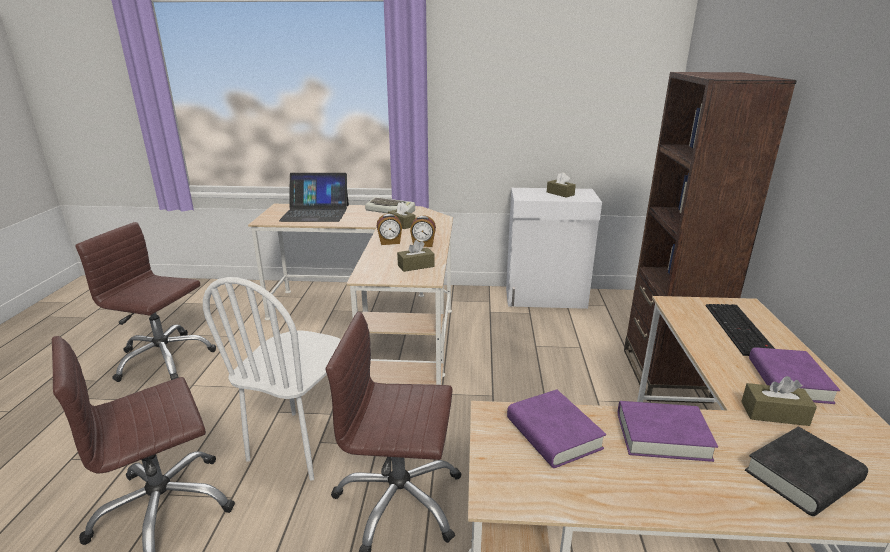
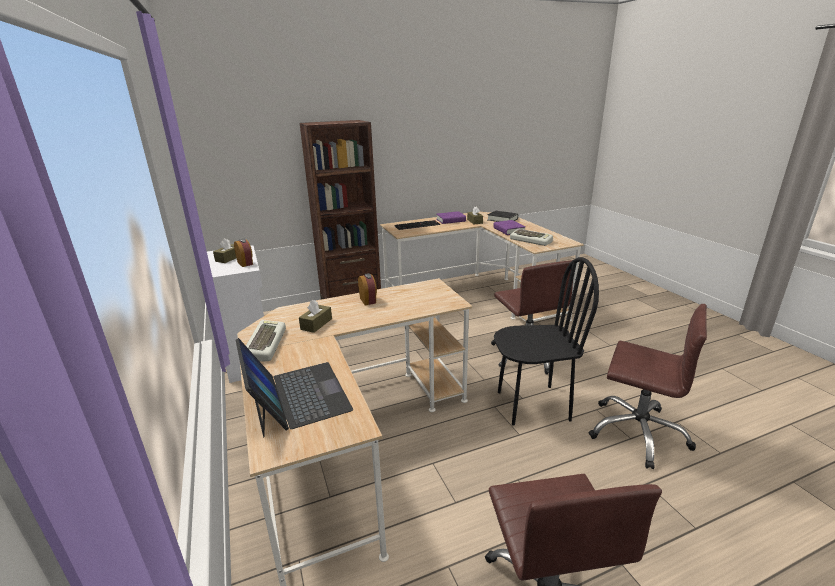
camera: 115 degrees left, 0 degrees up
(301, 444) = (532, 405): white chair -> black chair
(390, 242) = (374, 315): alarm clock -> alarm clock (245, 263)
(416, 266) = (416, 292): brown tissue box -> none
(553, 434) = (531, 240): purple book -> keyboard

